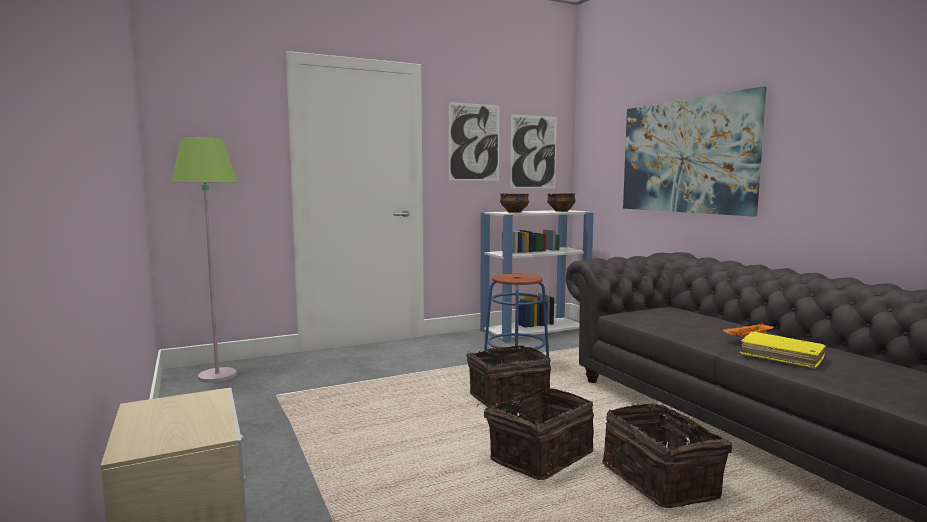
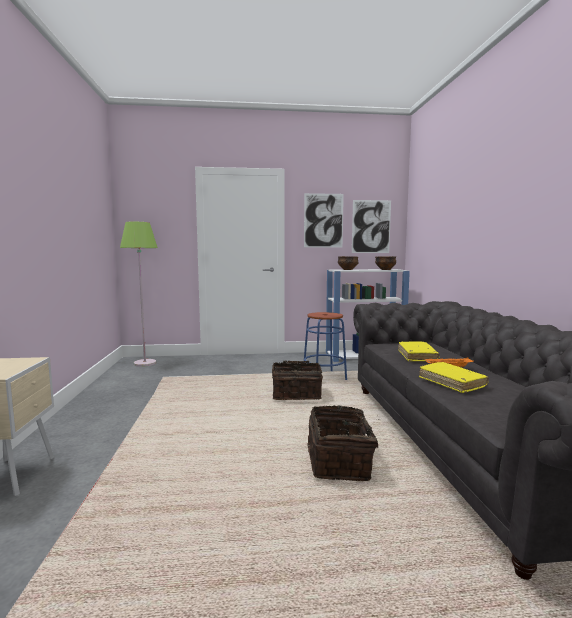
camera: 20 degrees right, 0 degrees up
(538, 456) = (274, 432): basket -> none
(686, 156) = (464, 226): picture -> none
(690, 326) = (417, 356): none -> yellow book

